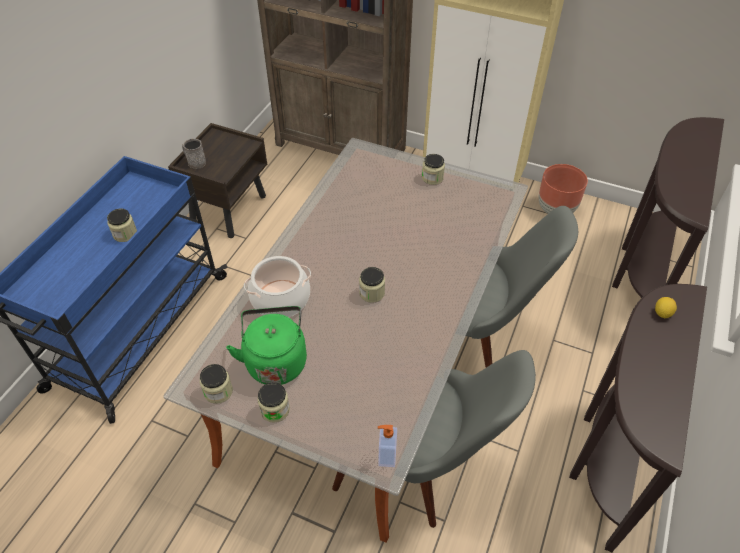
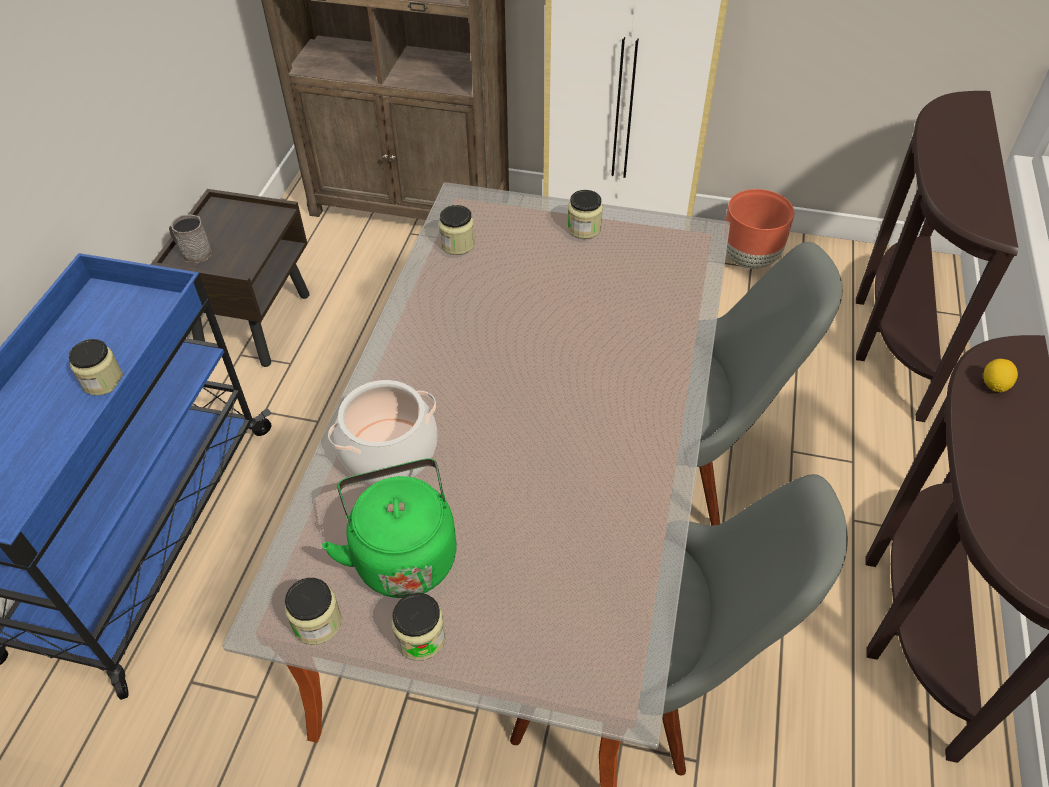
camera: 10 degrees left, 0 degrees up
(372, 293) = (534, 419): jar -> jar (457, 244)
(386, 456) = (623, 684): soap dispenser -> none

